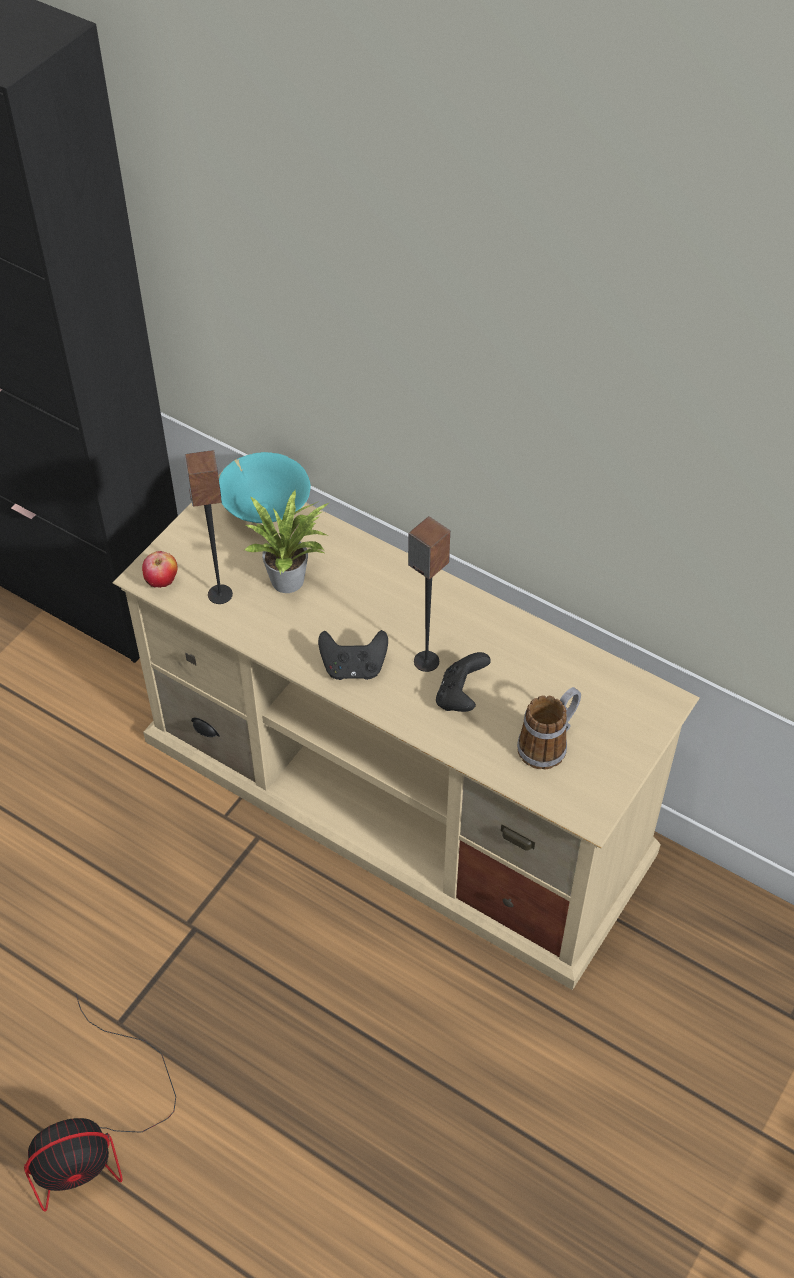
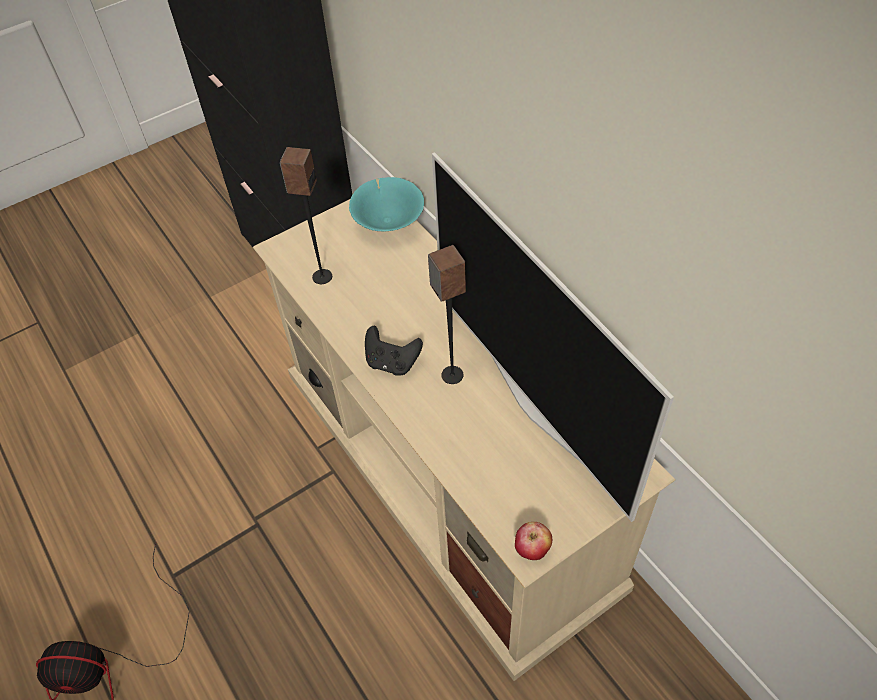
camera: 25 degrees right, 0 degrees up
(162, 583) = (286, 256): apple -> apple (532, 550)
(292, 579) = (381, 280): potted plant -> none
(460, 696) = (465, 413): black game controller -> none
(532, 666) = (537, 405): none -> television
(549, 743) = (521, 477): mug -> none

